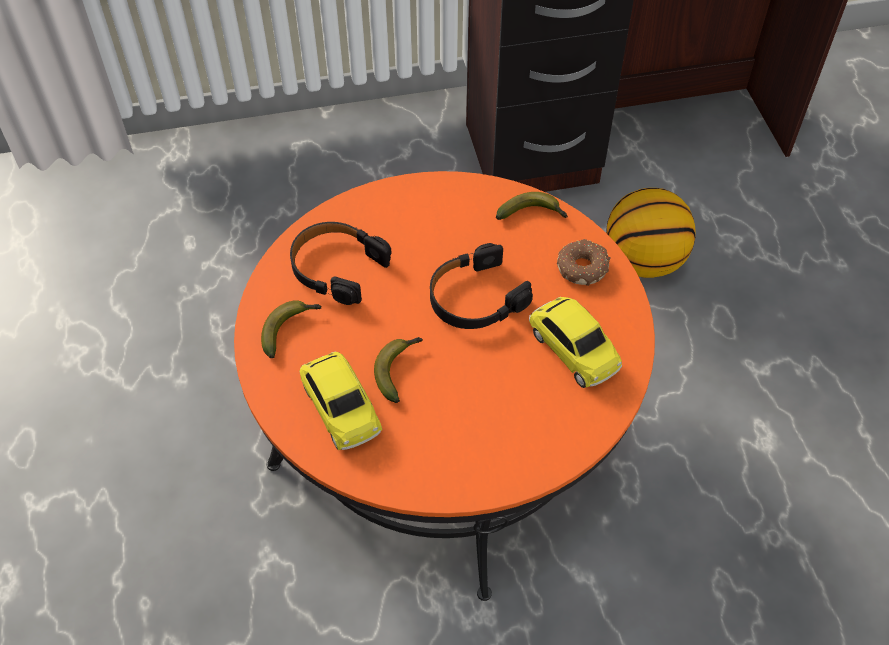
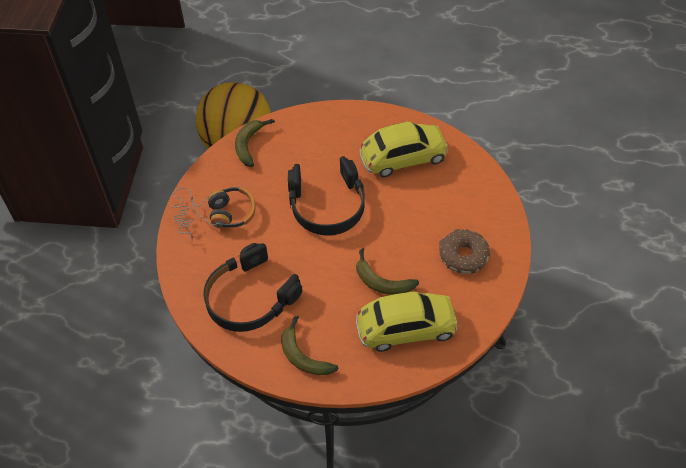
camera: 70 degrees left, 0 degrees up
(425, 212) = (215, 216): none -> headphones
(582, 267) = (325, 129): donut -> donut (462, 255)

